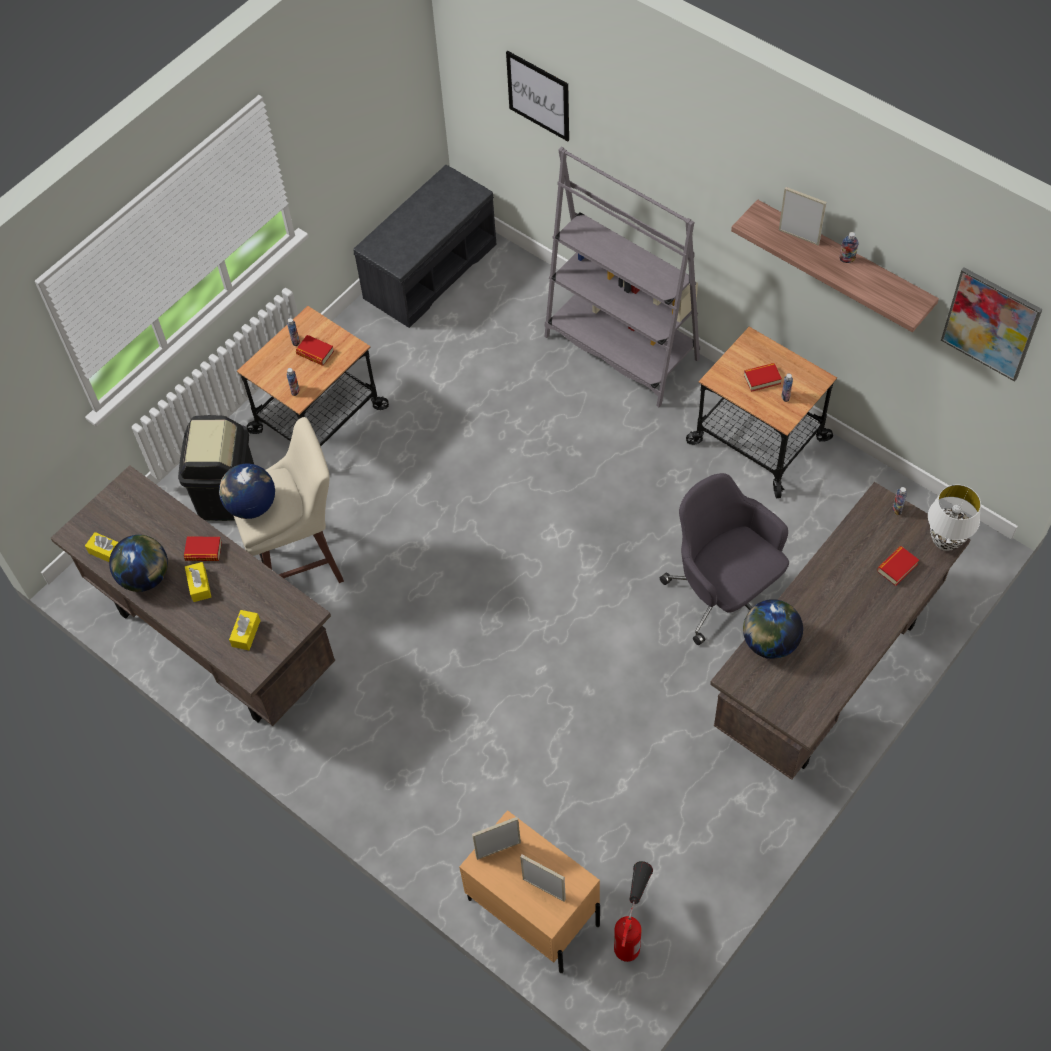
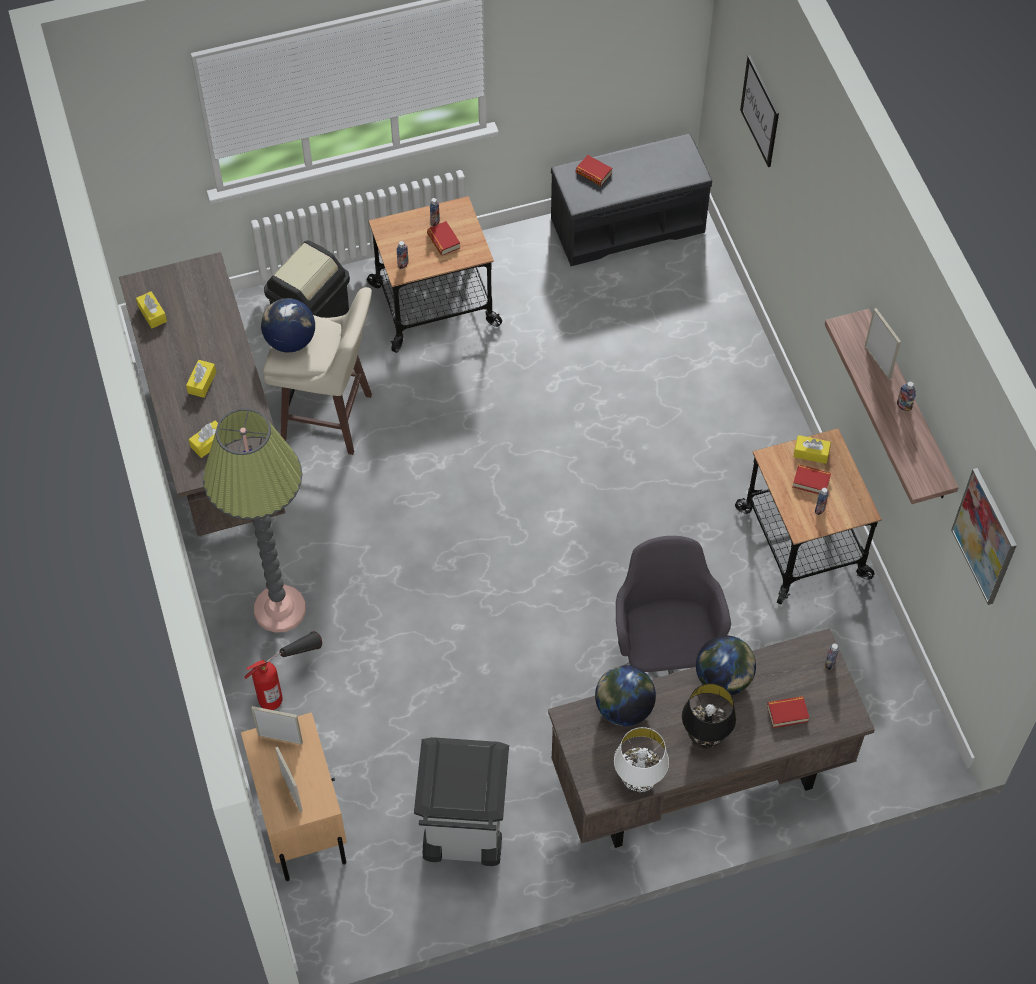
camera: 30 degrees right, 0 degrees up
(145, 577) = (166, 351): globe -> globe (723, 679)
(203, 551) = (225, 356): book -> book (593, 173)
(379, 747) = (280, 609): none -> floor lamp
(621, 348) = (744, 389): grey bookcase -> none
(632, 926) = (371, 881): fire extinguisher -> fire extinguisher (288, 686)
(676, 837) = (462, 834): none -> grey trash can
(744, 357) = (811, 453): none -> yellow tissue box
(850, 627) = (704, 738): none -> black table lamp
(945, 542) = (850, 718): white table lamp -> white table lamp (639, 782)

